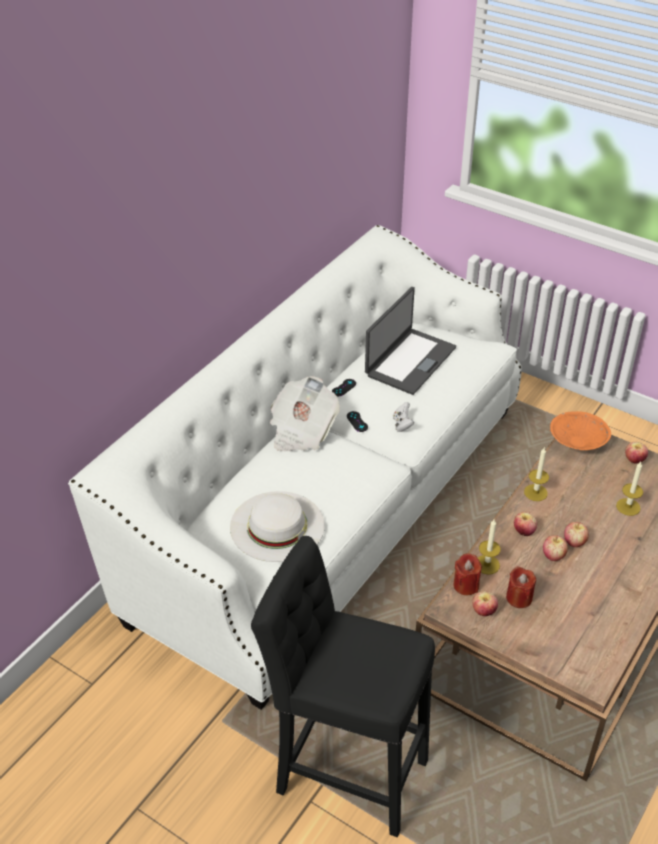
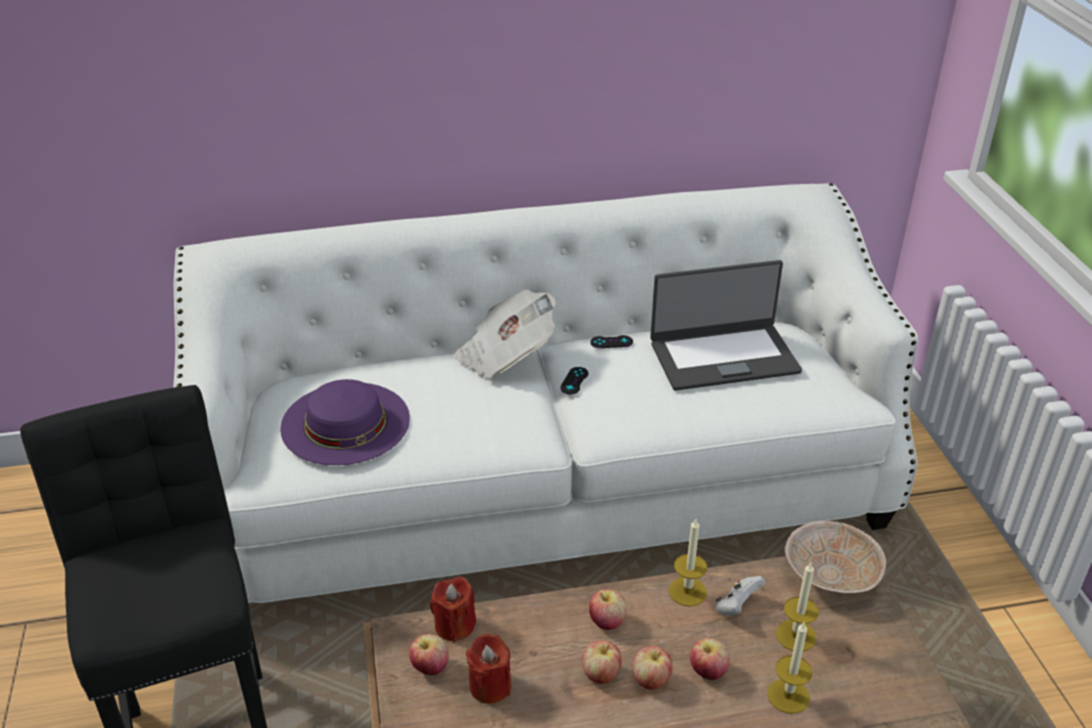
camera: 45 degrees right, 5 degrees down
(277, 526) = (345, 423): white hat -> purple hat
(402, 424) = (618, 412): white game controller -> white game controller (737, 606)
(487, 564) = (510, 623): candle -> candle (795, 635)
(576, 442) = (830, 574): orange bowl -> beige bowl
(634, 460) = (883, 649): apple -> apple (707, 671)

